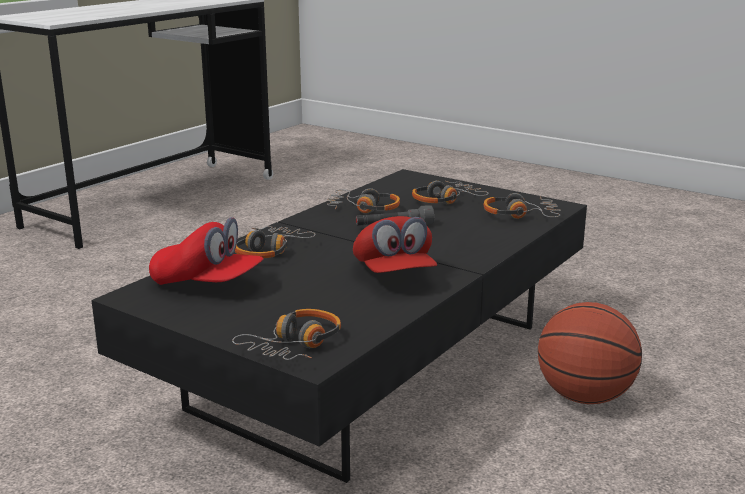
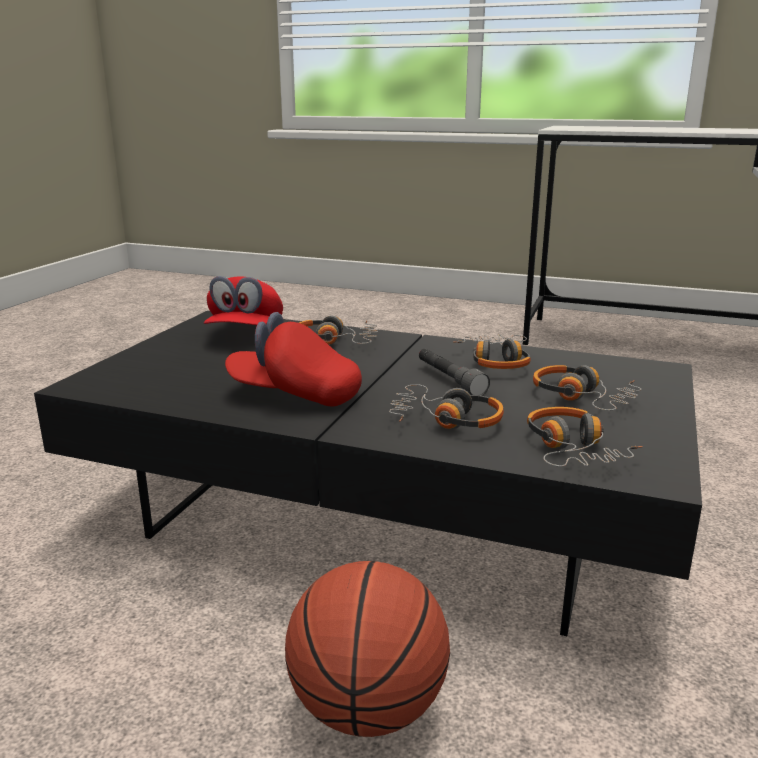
camera: 75 degrees right, 0 degrees up
(295, 346) = (112, 376): headphones -> headphones (445, 420)
(394, 274) = (295, 394): red cap -> red cap turned 45 degrees clockwise

